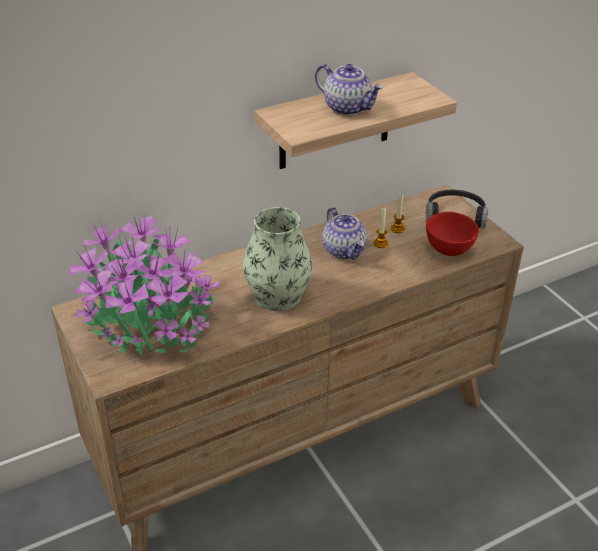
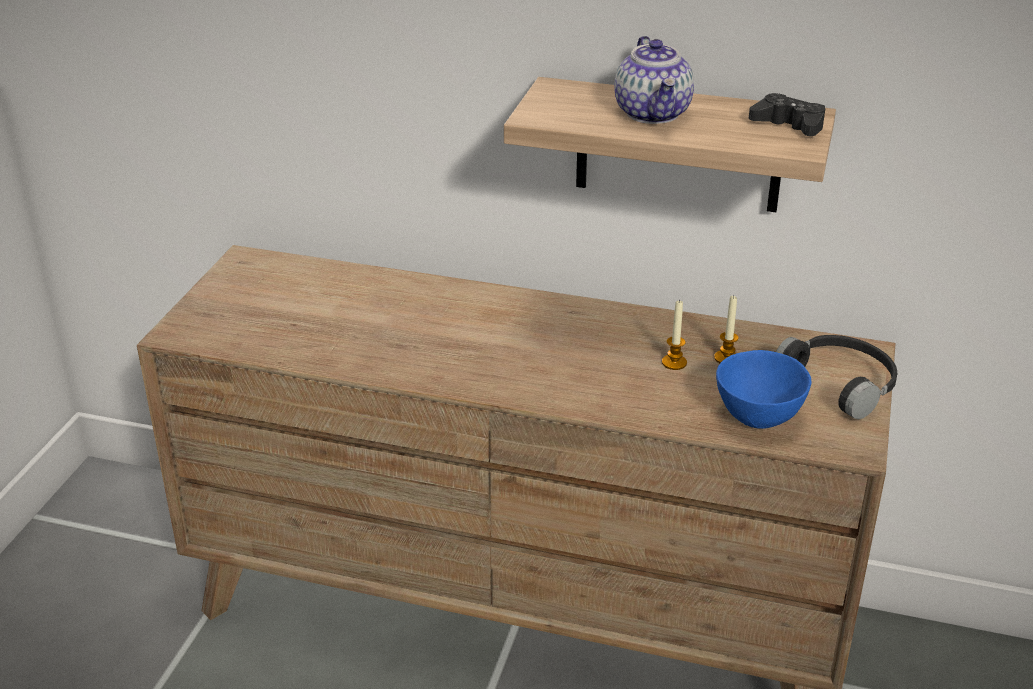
camera: 45 degrees right, 5 degrees down
(149, 324) = (287, 306): potted plant -> none
(277, 296) = (455, 351): vase -> none
(344, 251) = (614, 347): teapot -> none
(411, 88) = (789, 124): none -> black game controller
(448, 249) = (759, 416): red bowl -> blue bowl

